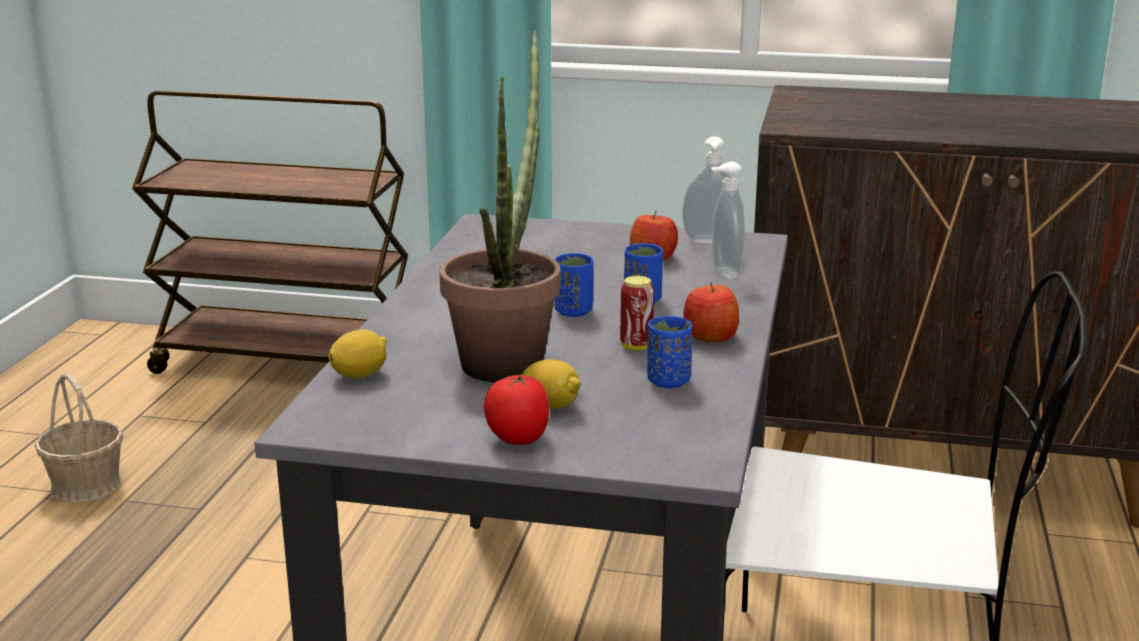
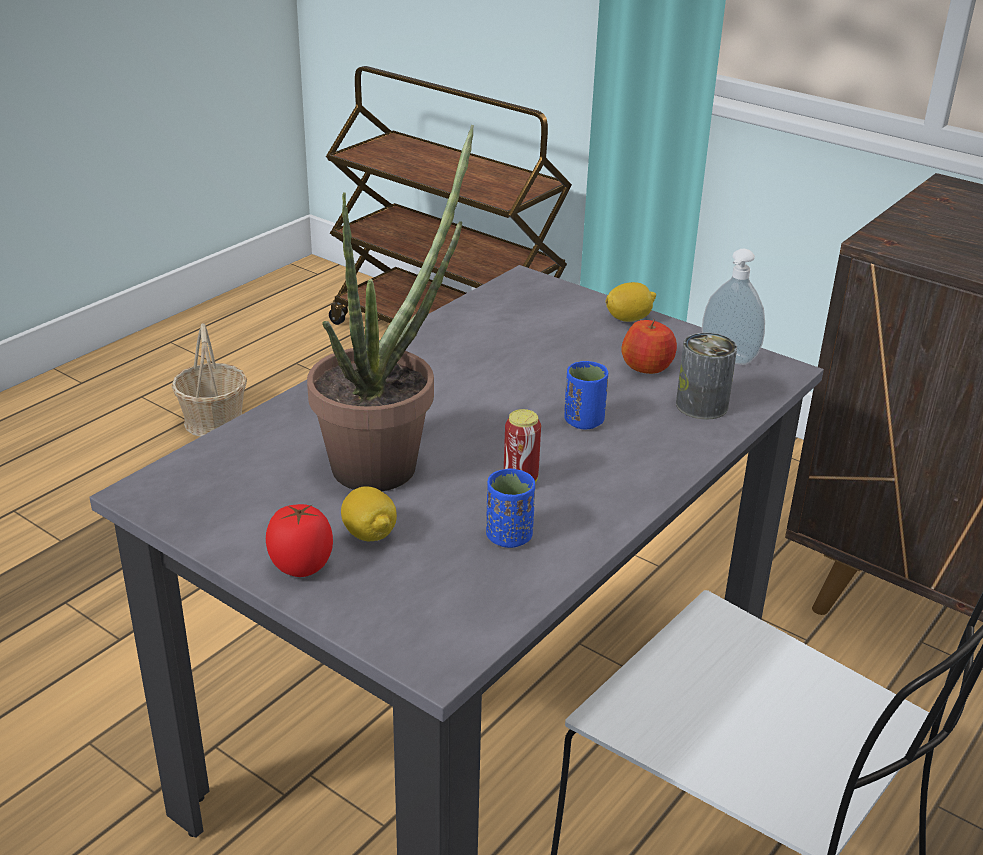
camera: 25 degrees right, 10 degrees up
(360, 375) = (242, 443): lemon -> lemon (629, 318)
(573, 311) = (503, 417): blue cup -> none
(710, 336) = (607, 489): apple -> none
(723, 273) = (701, 405): soap dispenser -> can

